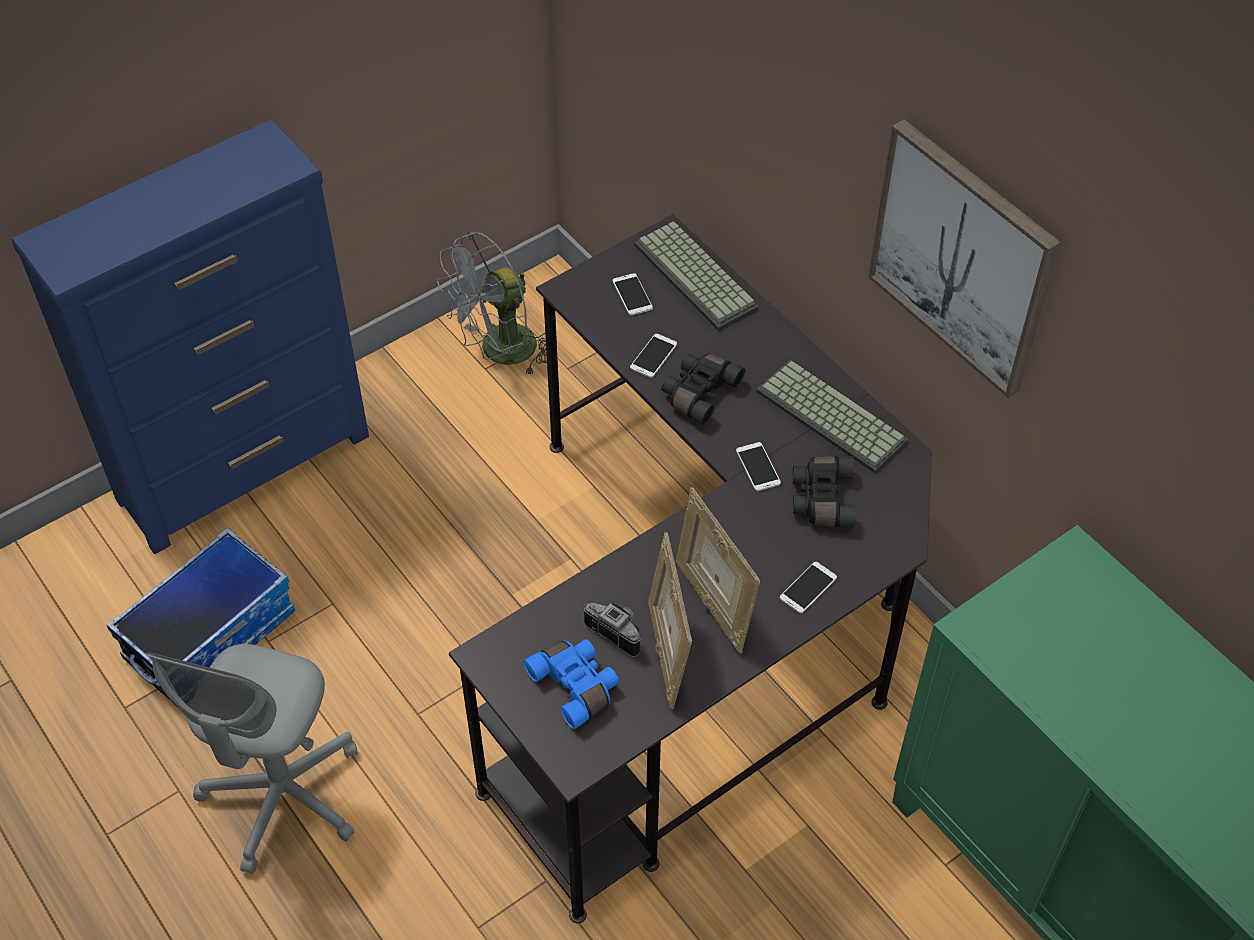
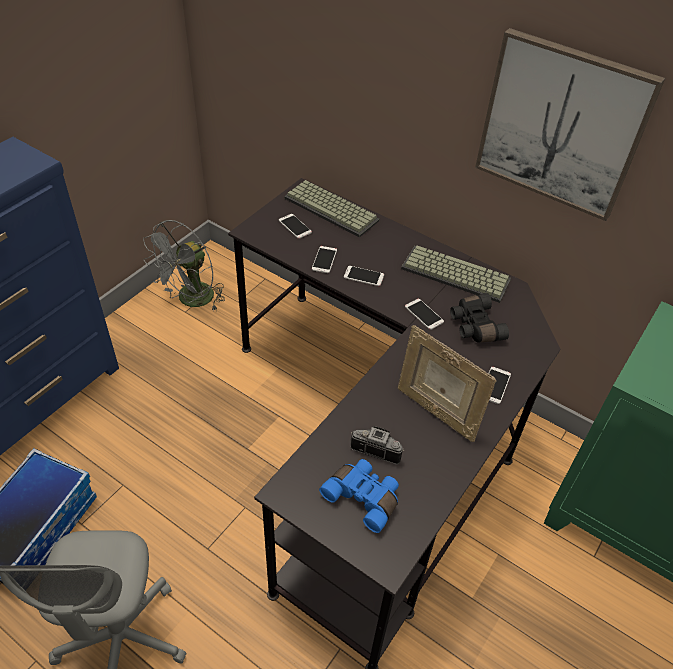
camera: 20 degrees left, 5 degrees down
(667, 653) = (420, 455): picture frame -> none
(698, 392) = (364, 276): black binoculars -> phone

